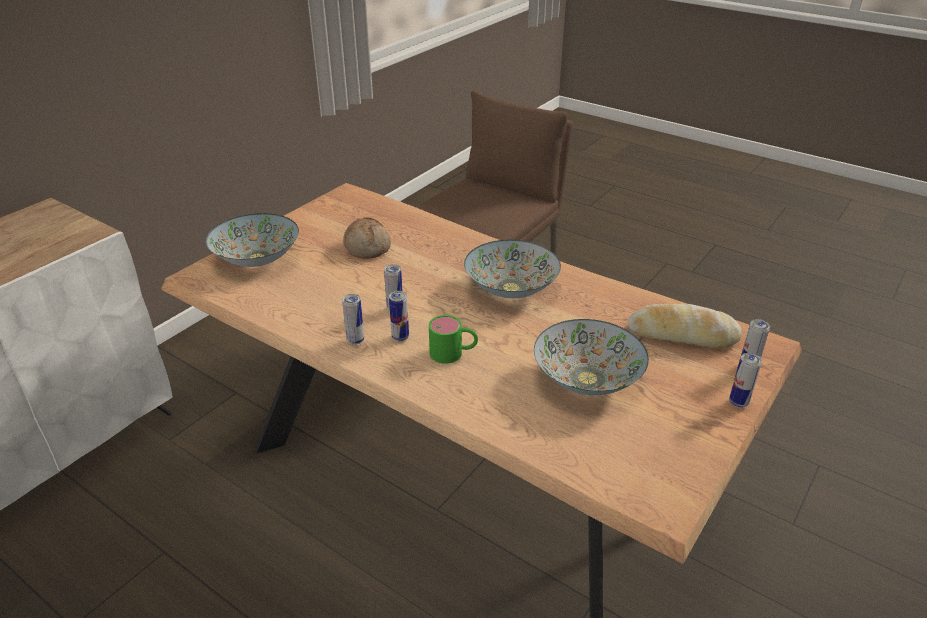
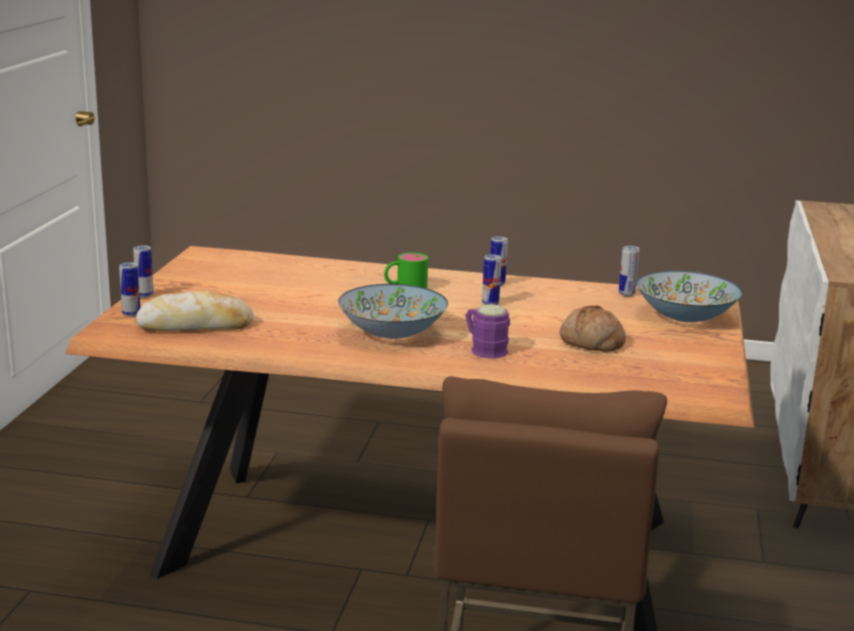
camera: 155 degrees right, 15 degrees down
(400, 337) = (461, 290): can -> can (626, 294)
(453, 257) = (484, 349): none -> purple mug
(587, 379) = (278, 291): bowl -> none

